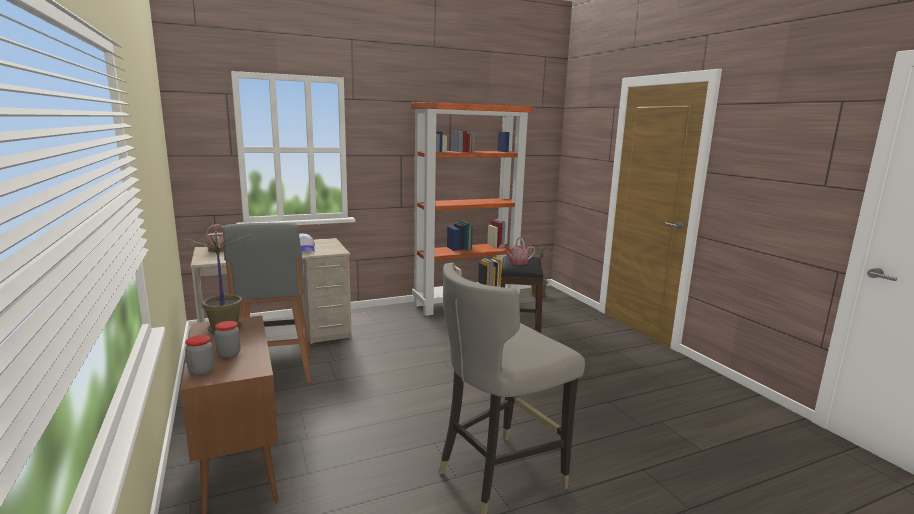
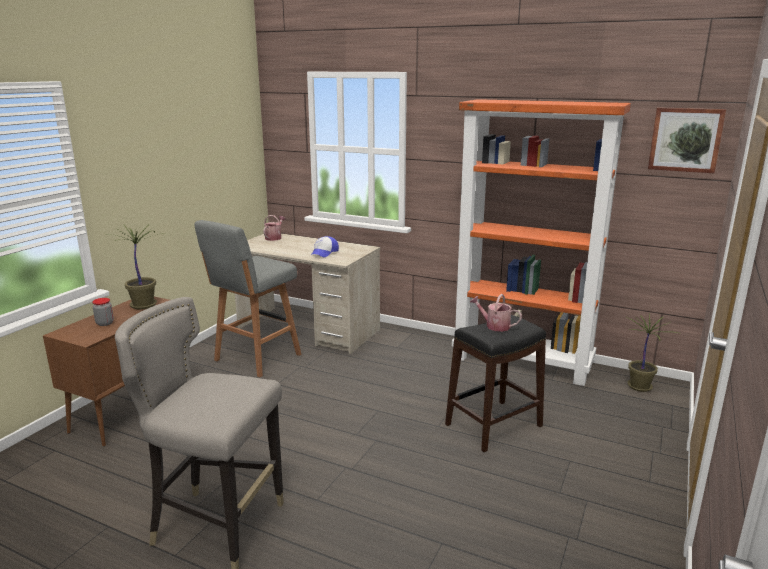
camera: 50 degrees right, 5 degrees up
(201, 371) = (72, 328): jar -> none
(538, 131) = (685, 139): none -> picture

